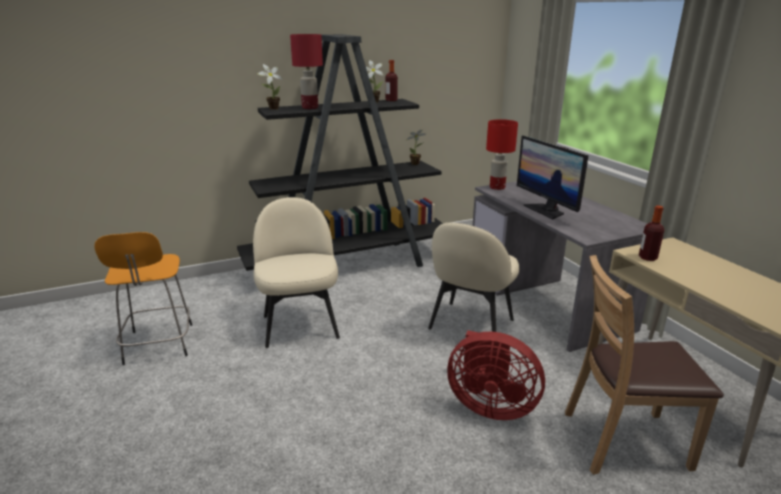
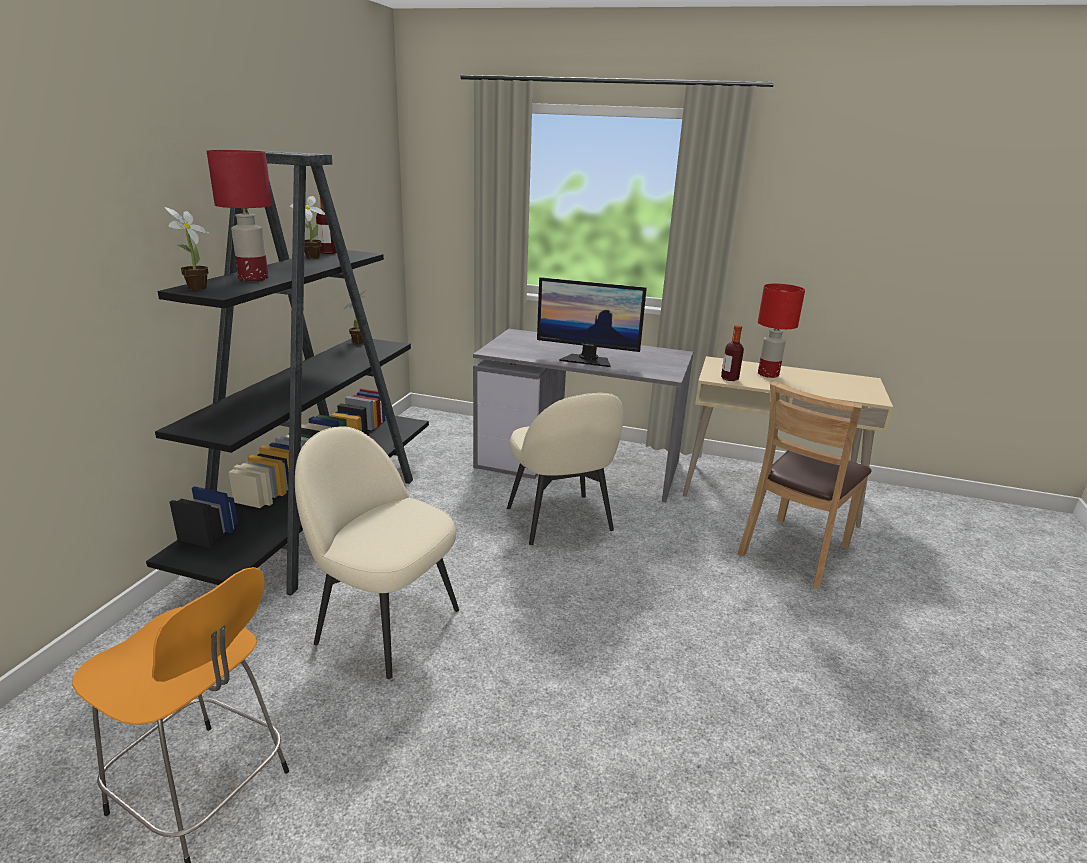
camera: 50 degrees left, 0 degrees up
(490, 405) = (689, 583): red fan -> none
(497, 187) = (496, 348): red table lamp -> red table lamp (768, 374)

